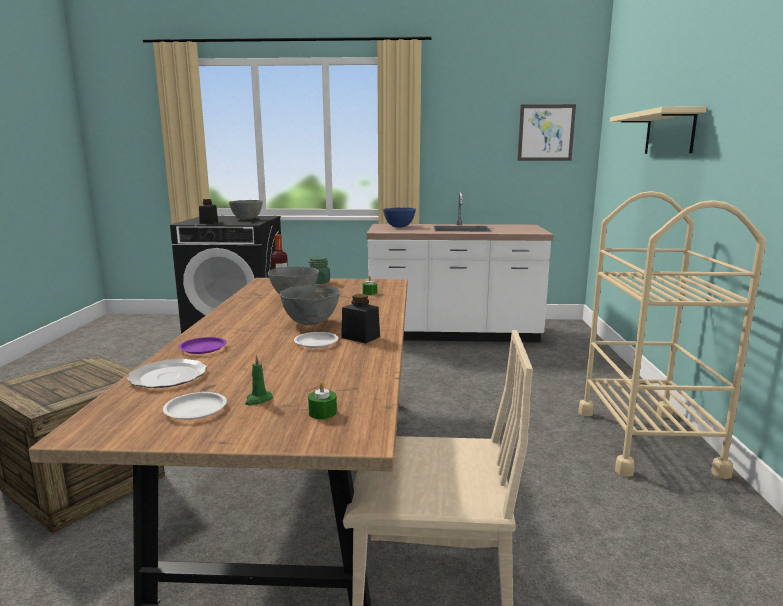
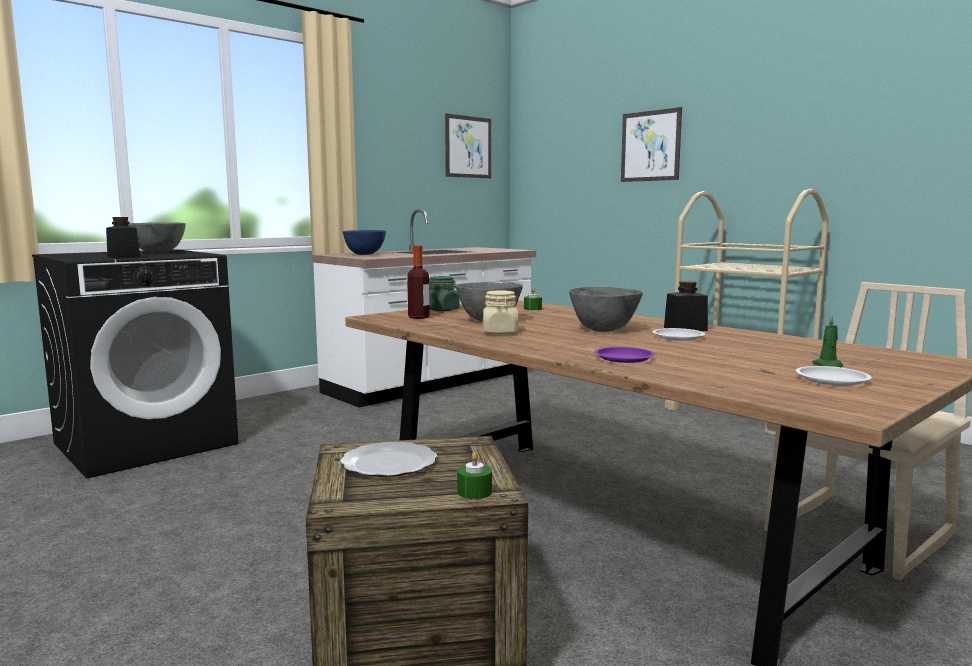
camera: 45 degrees left, 5 degrees down
(167, 377) = (709, 375): plate -> plate (389, 464)
(255, 308) = (500, 332): none -> beige jar
(322, 412) = (884, 359): green candle -> green candle (474, 492)
(669, 133) = (650, 146): beige shelf -> picture

